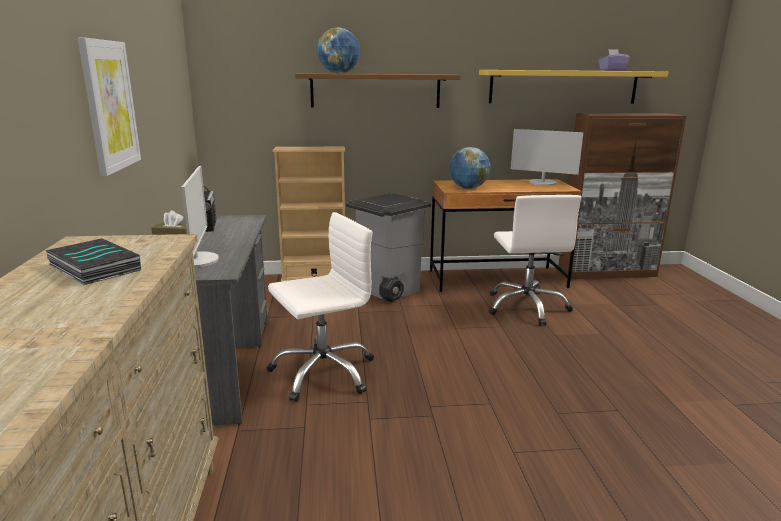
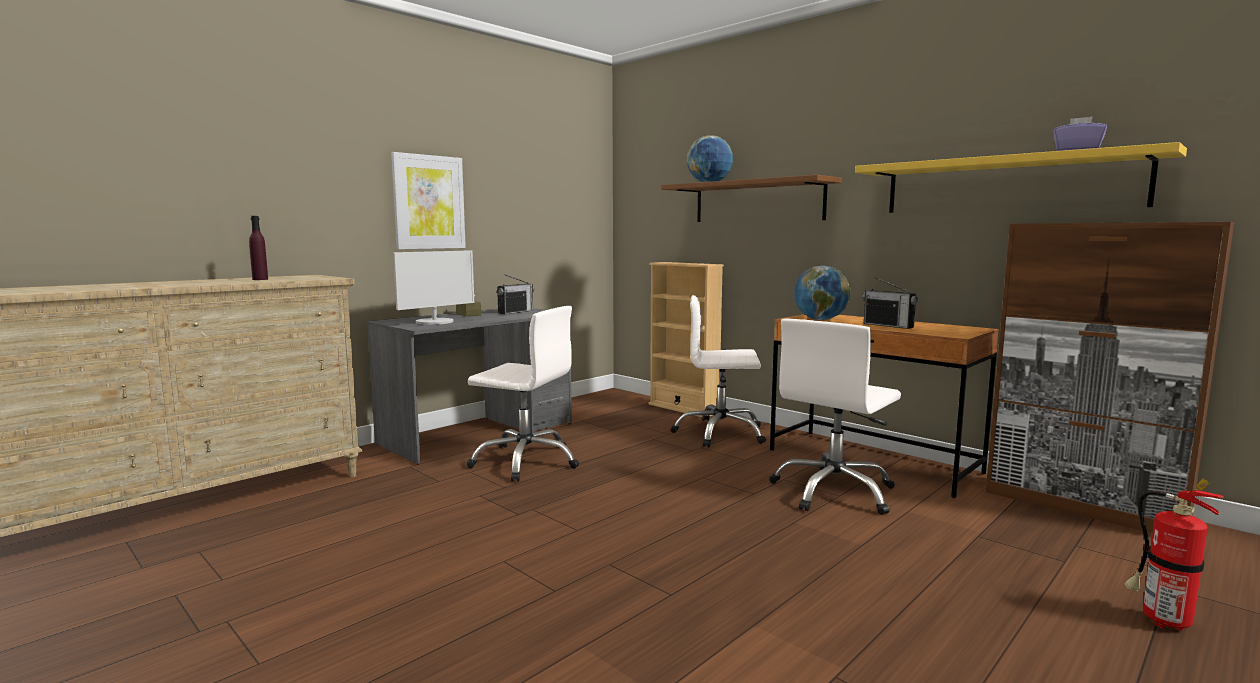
camera: 50 degrees right, 10 degrees down
(92, 268) = (260, 279): book -> purple bottle
(386, 290) = (720, 433): grey trash can -> white office chair
(515, 186) = (888, 325): none -> radio
(542, 183) = (949, 328): monitor -> none
(720, 317) = (1160, 620): none -> fire extinguisher

